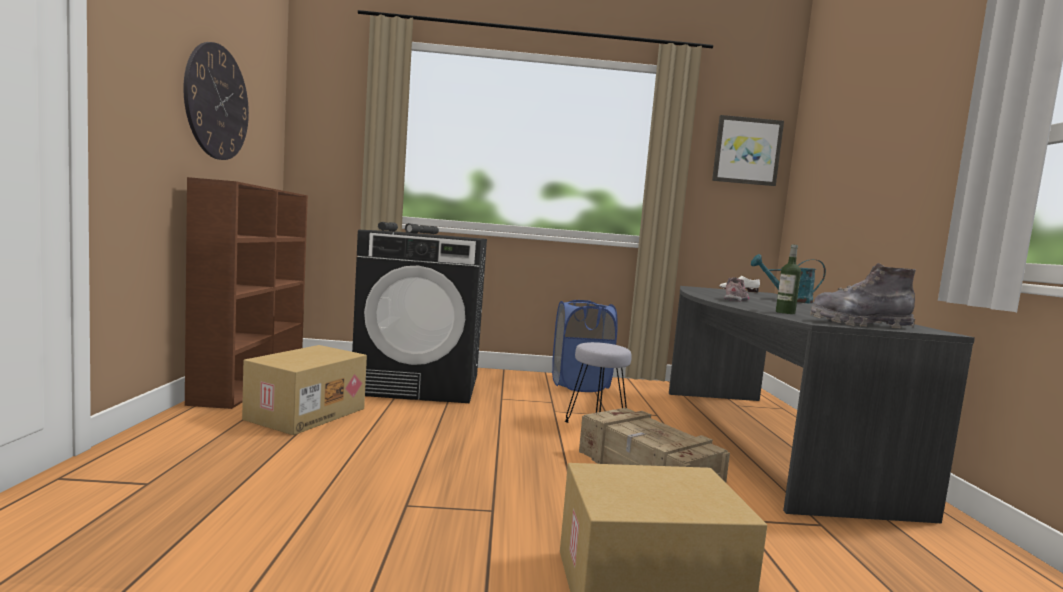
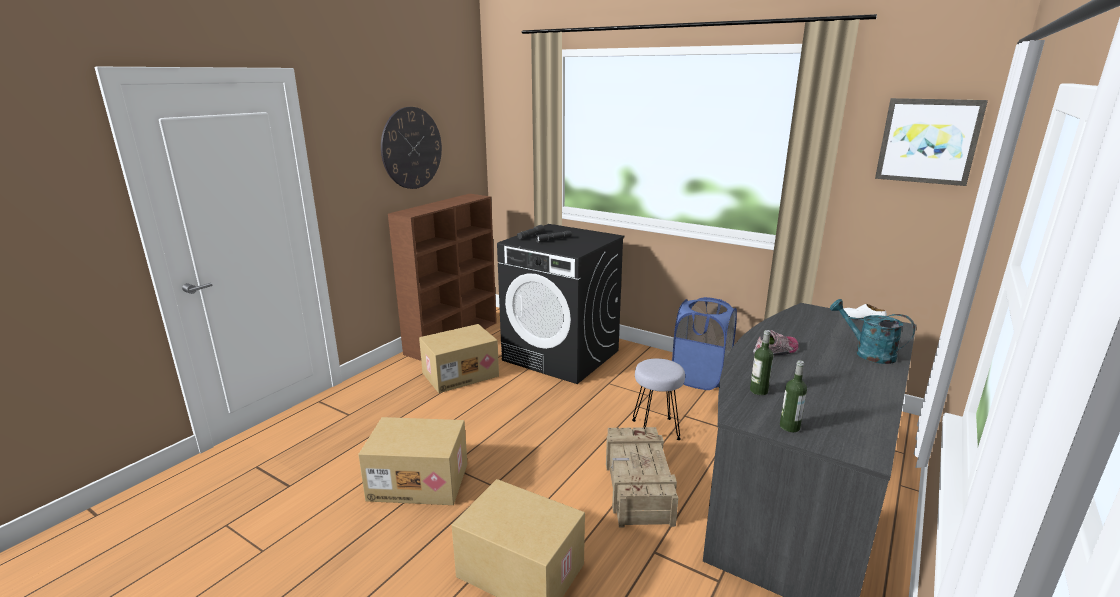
camera: 35 degrees right, 15 degrees up
(378, 533) = (420, 481): none -> cardboard box
(858, 324) = (789, 427): grey boot -> bottle

